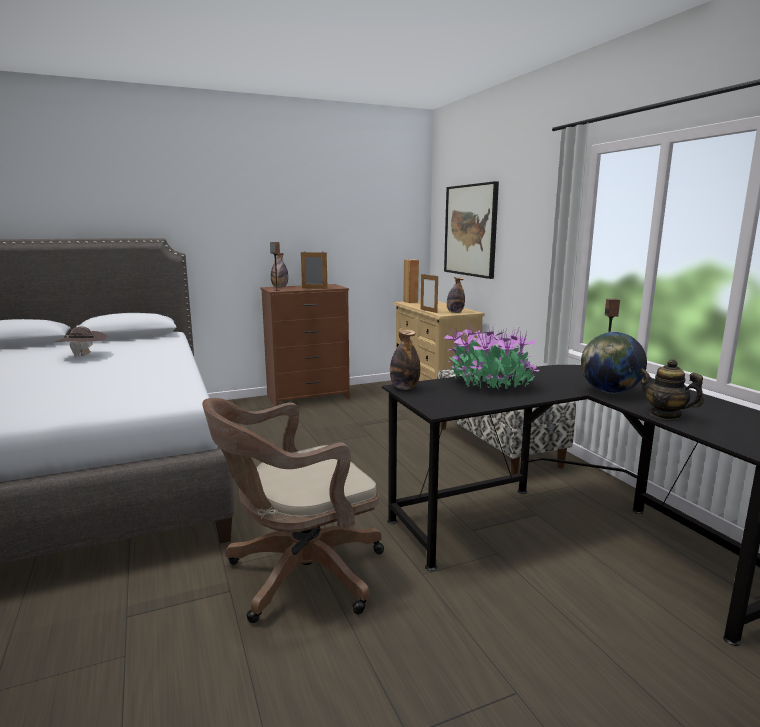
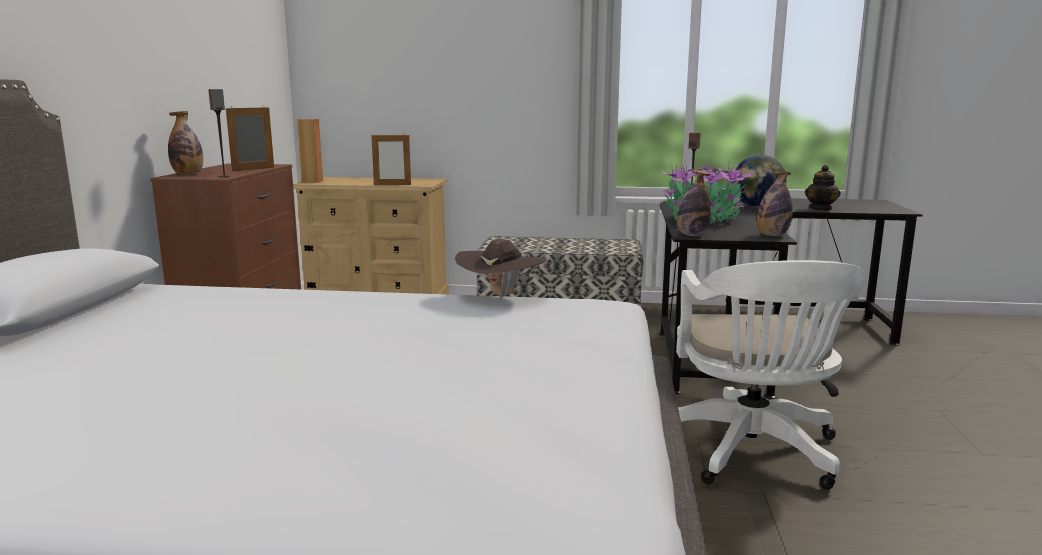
camera: 60 degrees left, 0 degrees up
(84, 357) = (181, 344): brown hat -> brown hat (501, 296)
(298, 575) = (752, 453): brown office chair -> white office chair
(455, 312) = (423, 182): bottle -> bottle (772, 235)
(470, 230) = (399, 75): picture -> none
(665, 415) = (821, 209): teapot -> teapot turned 60 degrees counterclockwise

